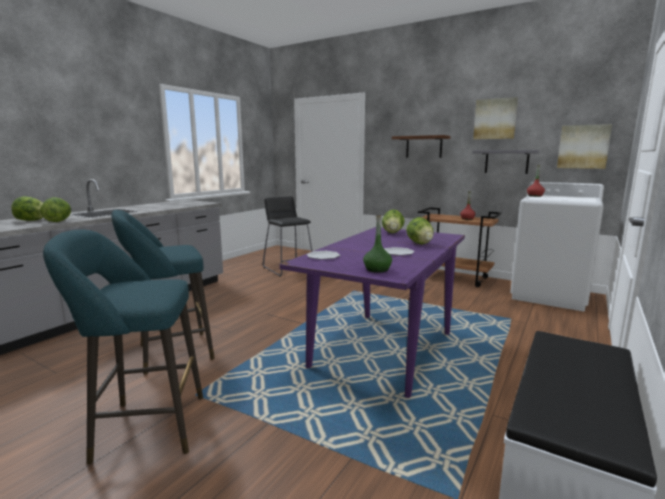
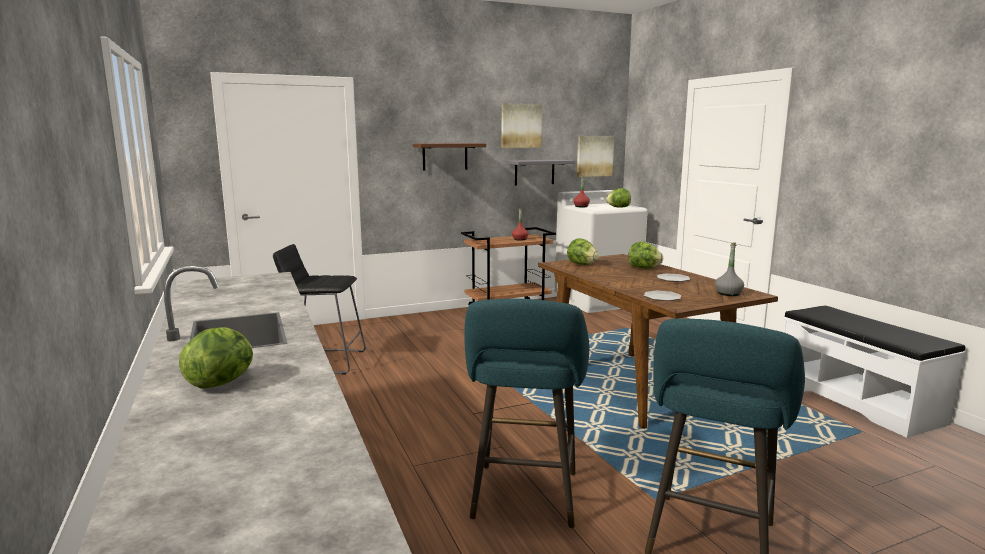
camera: 55 degrees left, 0 degrees up
(58, 221) = (296, 363): lettuce -> lettuce (618, 207)
(377, 269) = (728, 293): green bottle -> grey bottle
(383, 349) = (637, 387): purple dining table -> brown dining table

